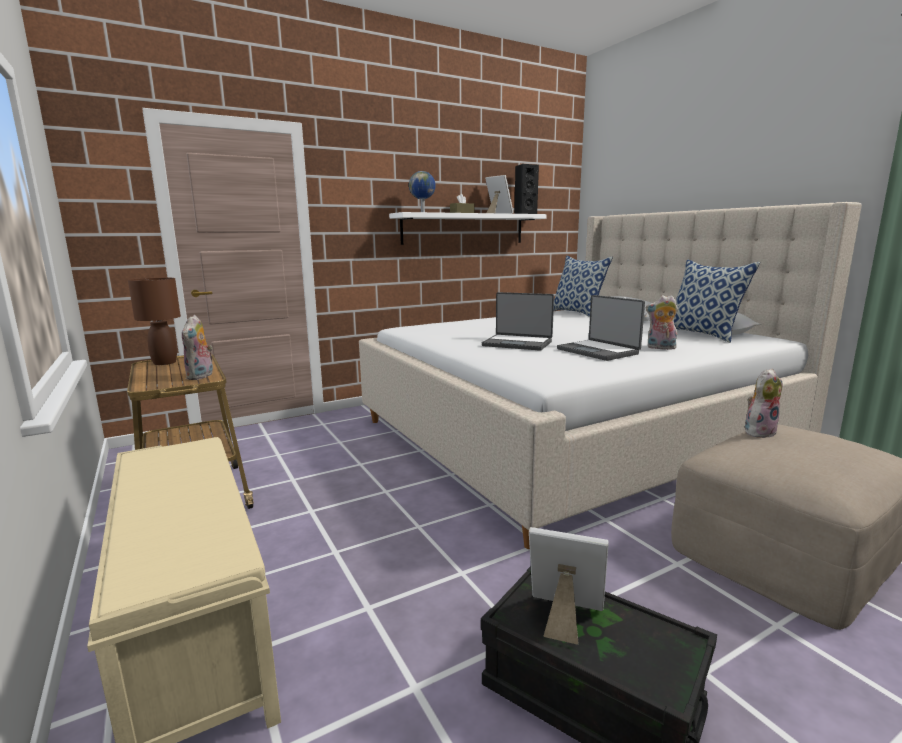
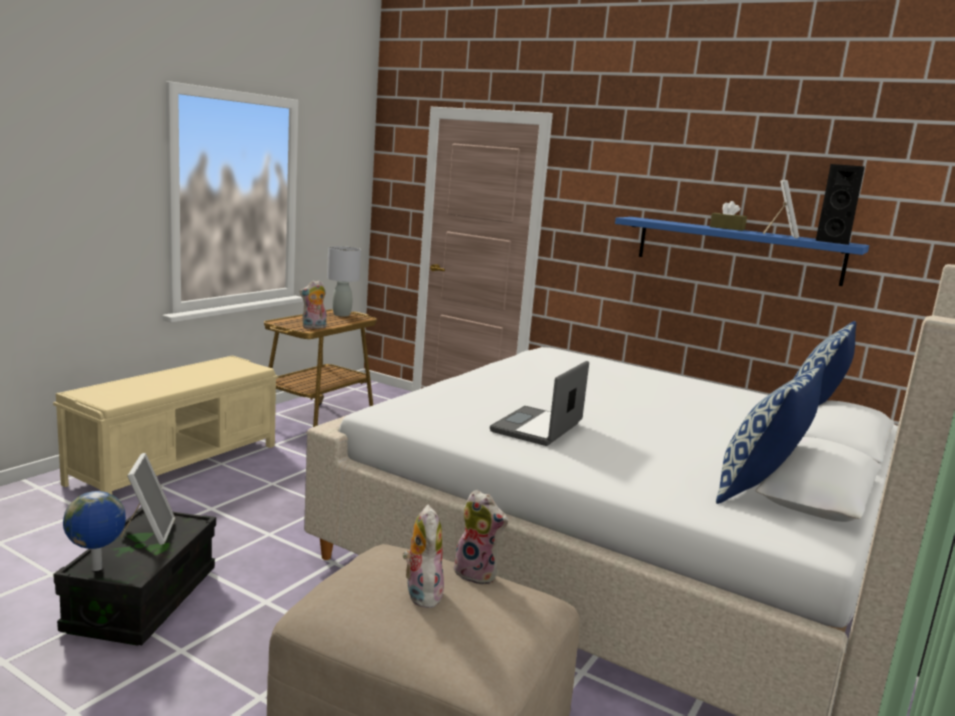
camera: 60 degrees right, 0 degrees up
(165, 362) = (342, 314): brown table lamp -> grey table lamp
(423, 212) = (651, 220): globe -> globe (97, 569)
(464, 229) = (737, 250): white shelf -> blue shelf
(518, 343) = (532, 394): laptop -> none
(660, 348) = (606, 459): plush toy -> plush toy (421, 594)

